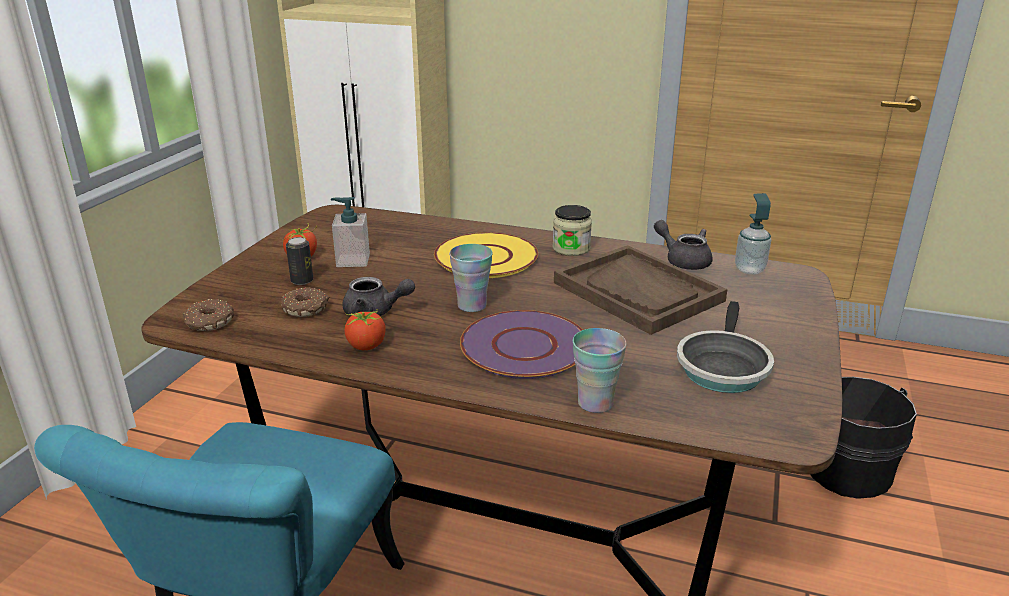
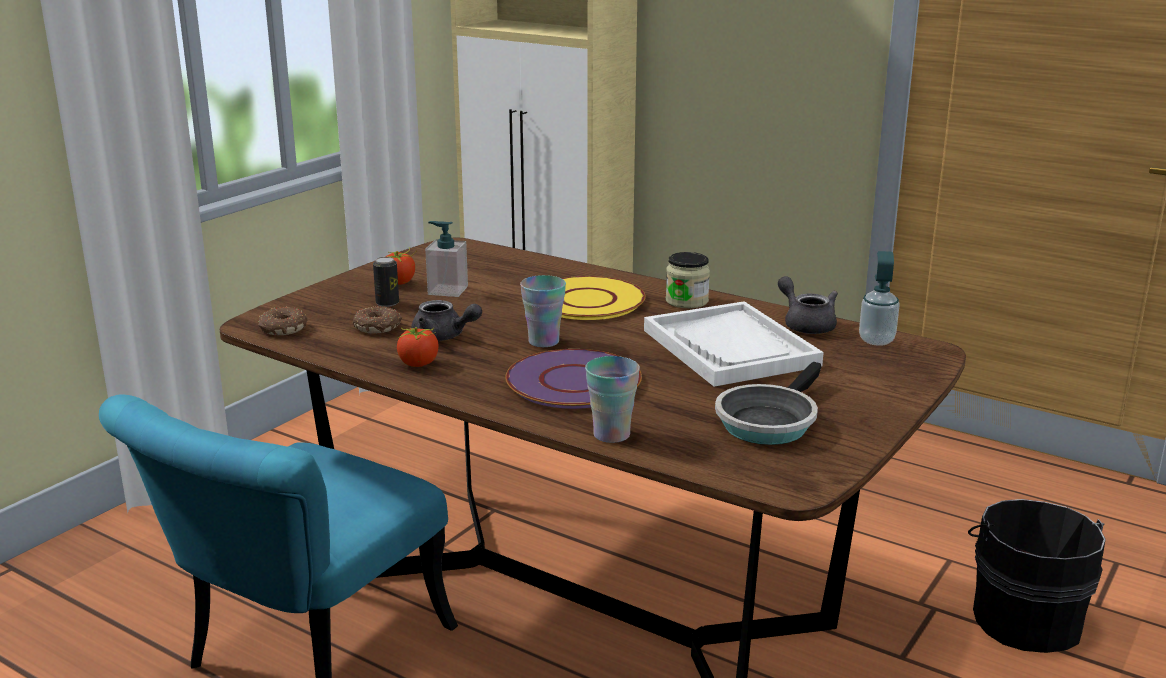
camera: 15 degrees right, 5 degrees down
(638, 292) = (730, 348): brown tray -> white tray

